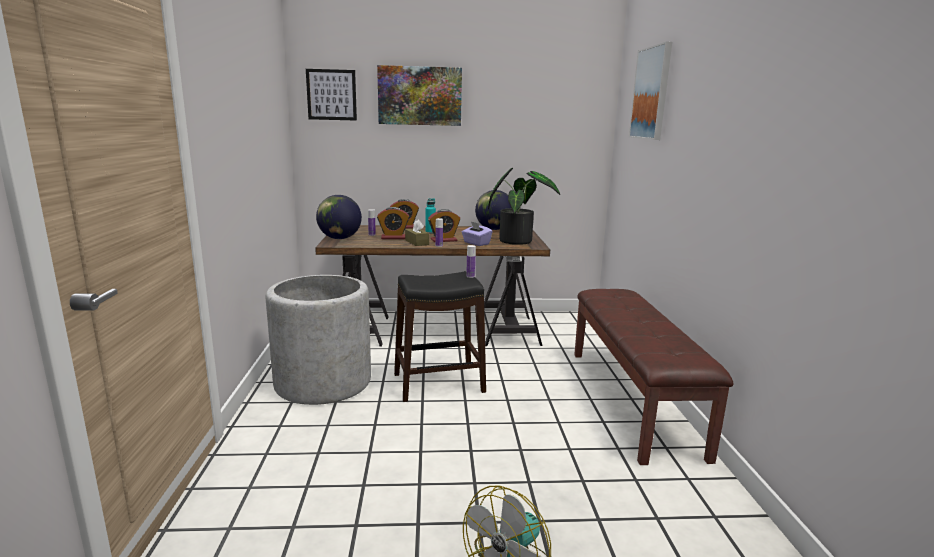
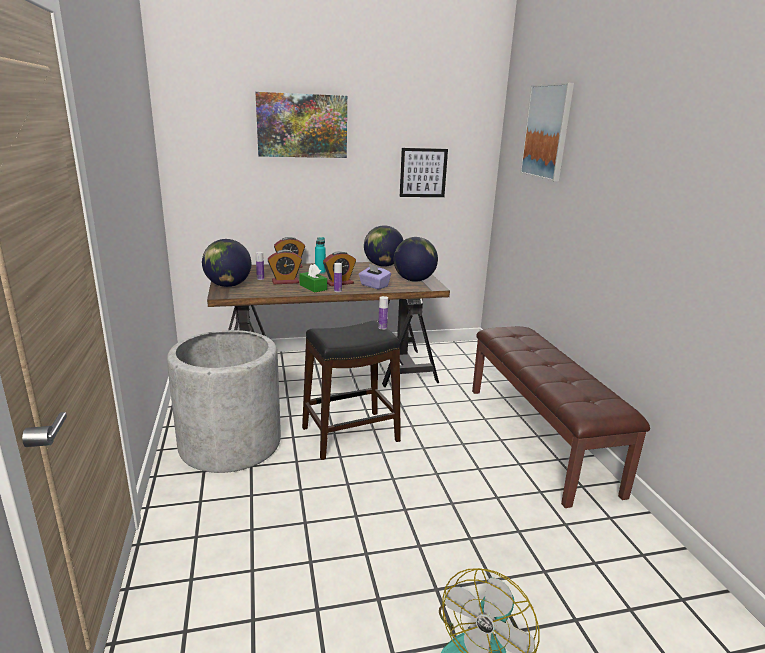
camera: 10 degrees left, 5 degrees up
(331, 95) = (204, 124): picture -> picture (423, 172)
(417, 242) = (313, 287): brown tissue box -> green tissue box
(518, 240) = (414, 280): potted plant -> globe

